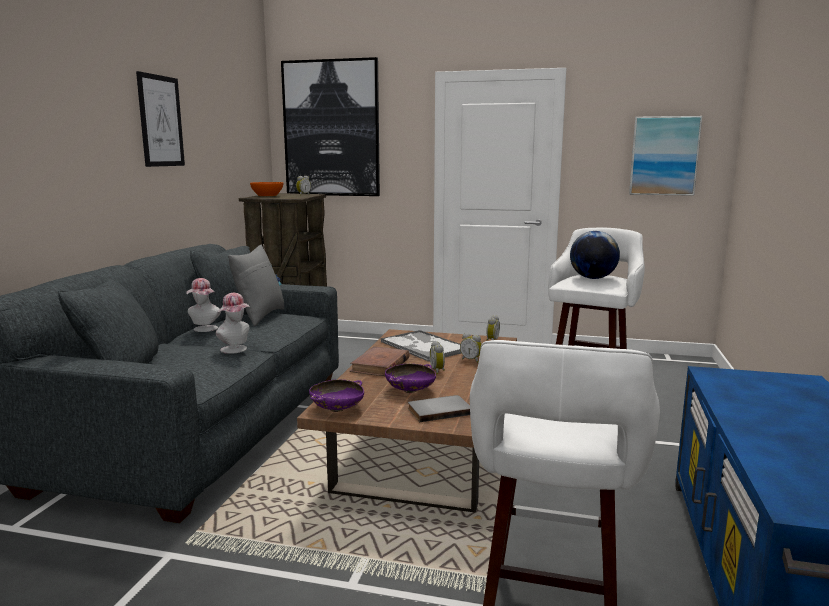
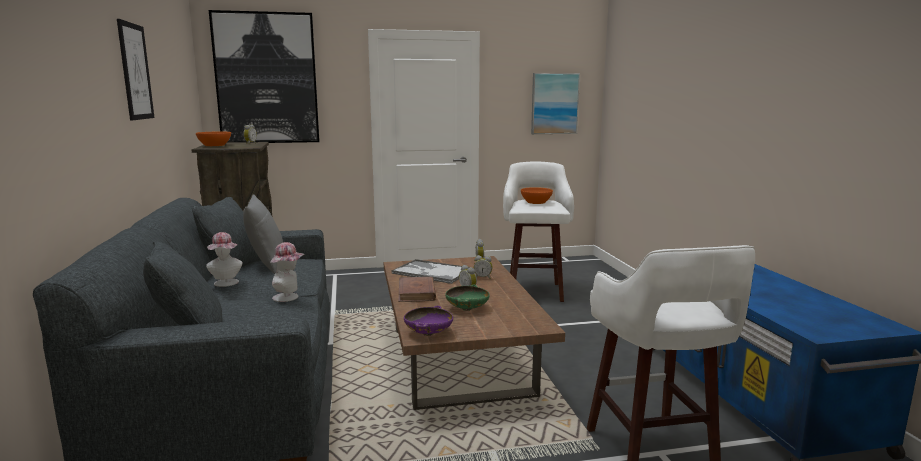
camera: 25 degrees left, 0 degrees up
(410, 391) = (467, 309): purple bowl -> green bowl
(438, 410) = (507, 319): grey book -> none
(593, 278) = (536, 202): globe -> orange bowl

